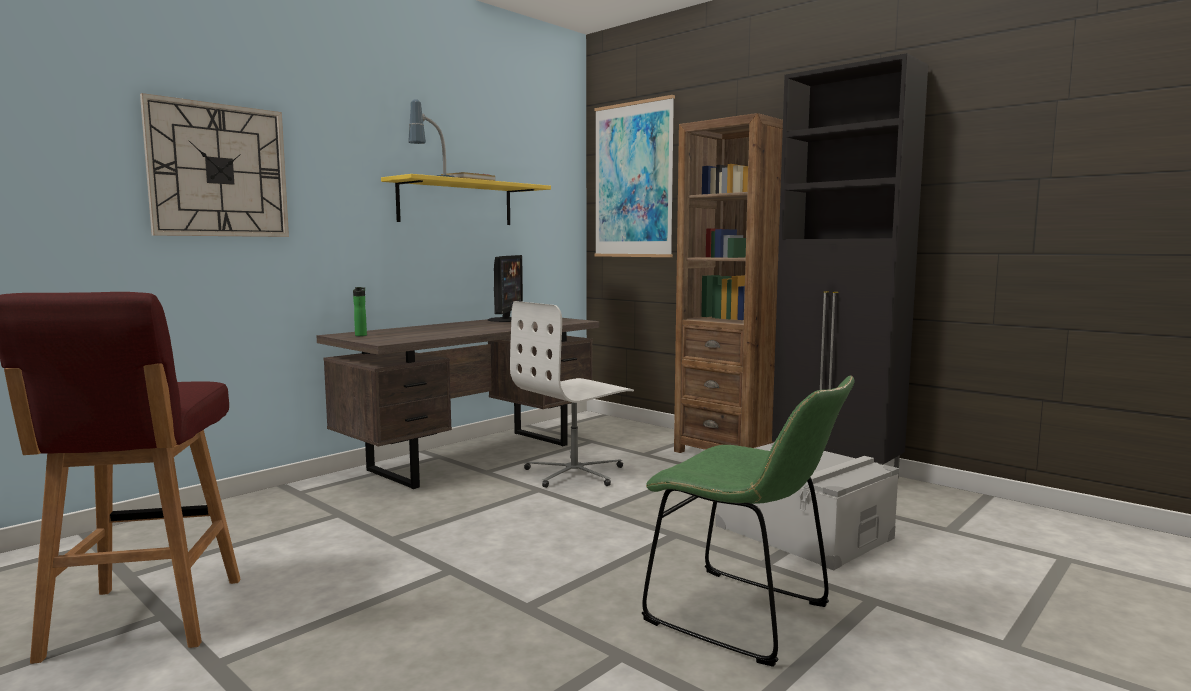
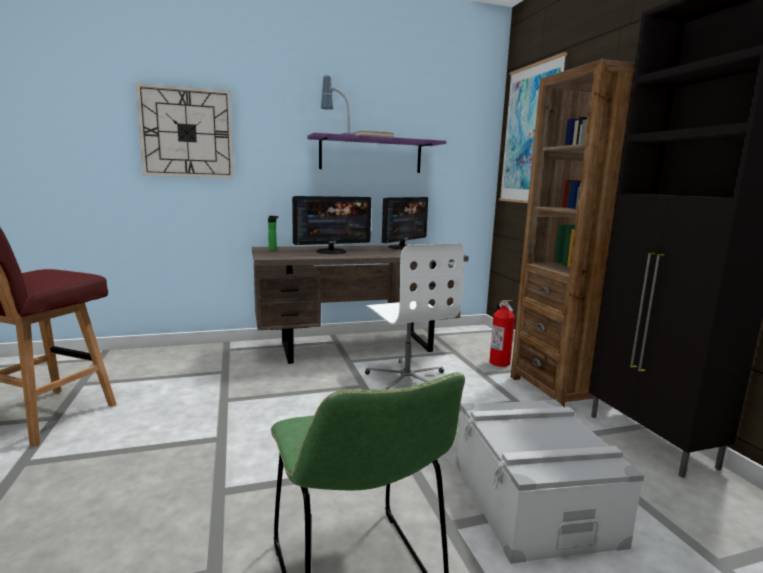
camera: 30 degrees right, 5 degrees up
(441, 330) = (331, 251): none -> monitor
(456, 203) = (371, 155): yellow shelf -> purple shelf
(575, 473) = (407, 378): white office chair -> white office chair turned 105 degrees counterclockwise
(648, 442) = (499, 363): none -> fire extinguisher

